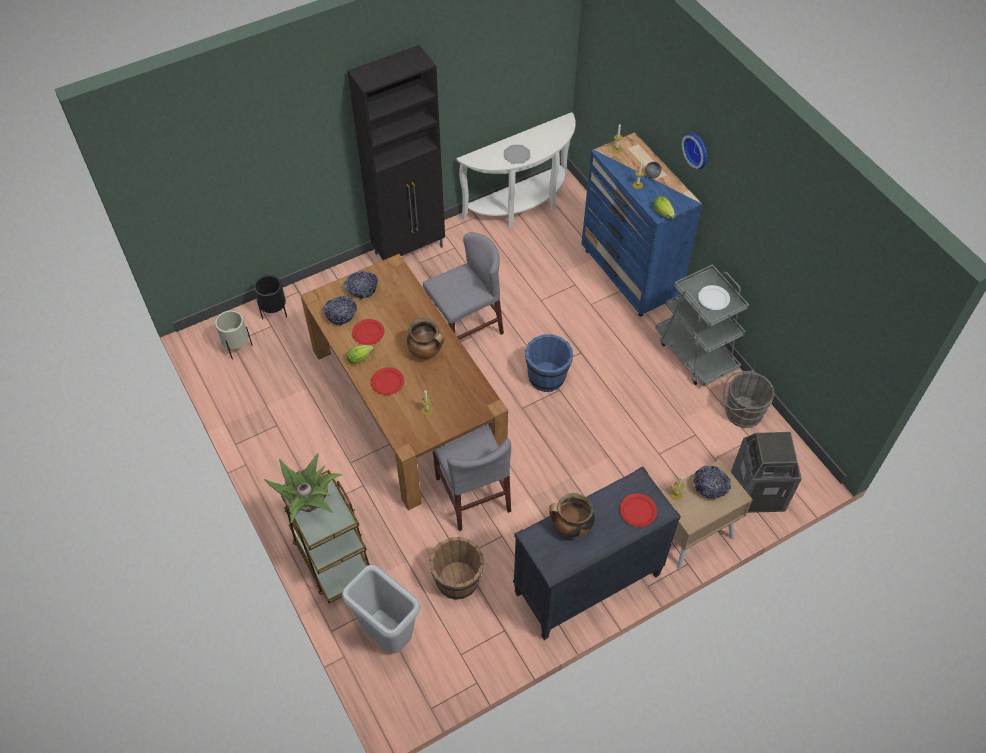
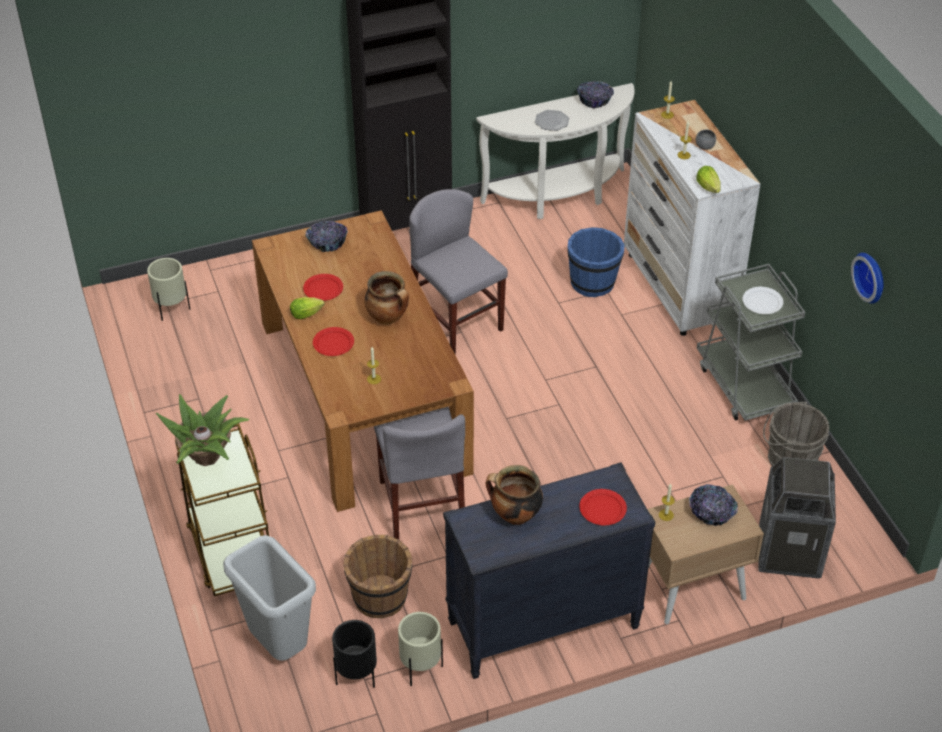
camera: 10 degrees right, 10 degrees down
(275, 313) = (226, 277): black planter -> black planter (357, 676)
(341, 315) = (295, 267): bowl -> bowl (595, 101)
(465, 328) = (456, 322): grey chair -> grey chair turned 105 degrees counterclockwise
(501, 638) = (420, 668): none -> beige planter
(547, 377) = (546, 388): blue bucket -> blue bucket (593, 282)
(629, 275) = (679, 288): blue dresser -> white dresser
(697, 149) = (756, 112): wall clock -> wall clock (871, 276)

